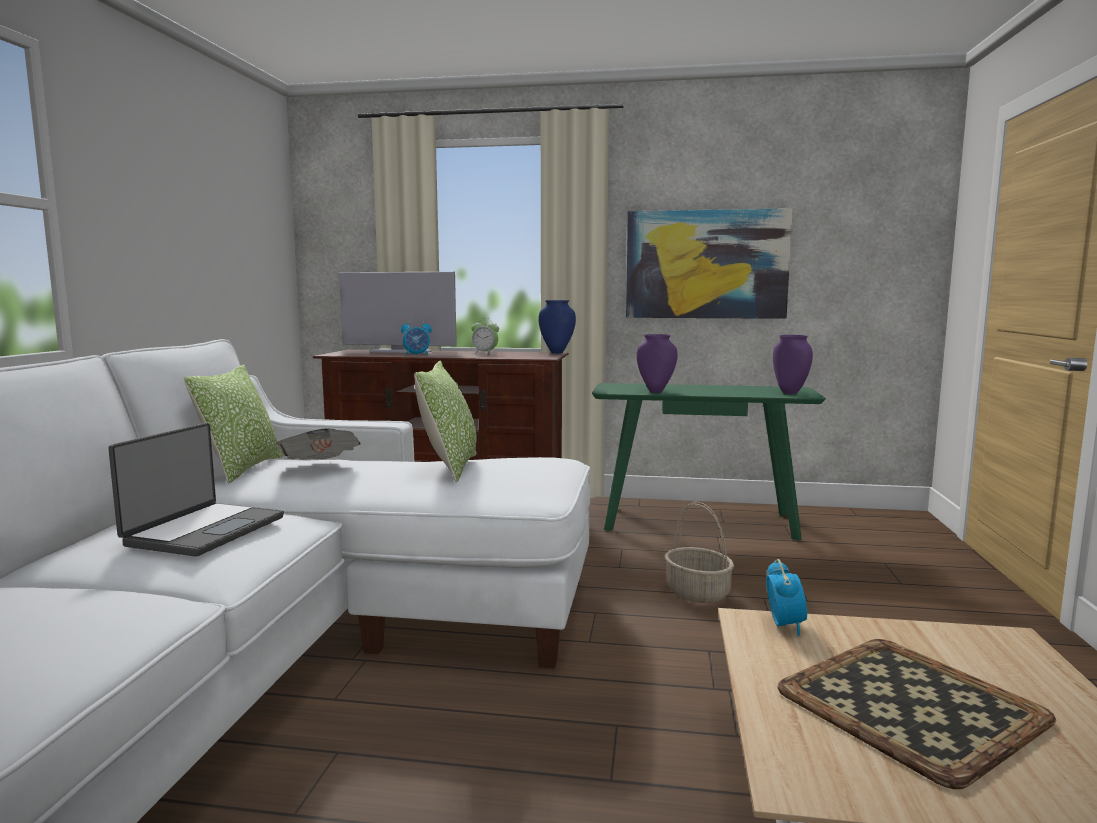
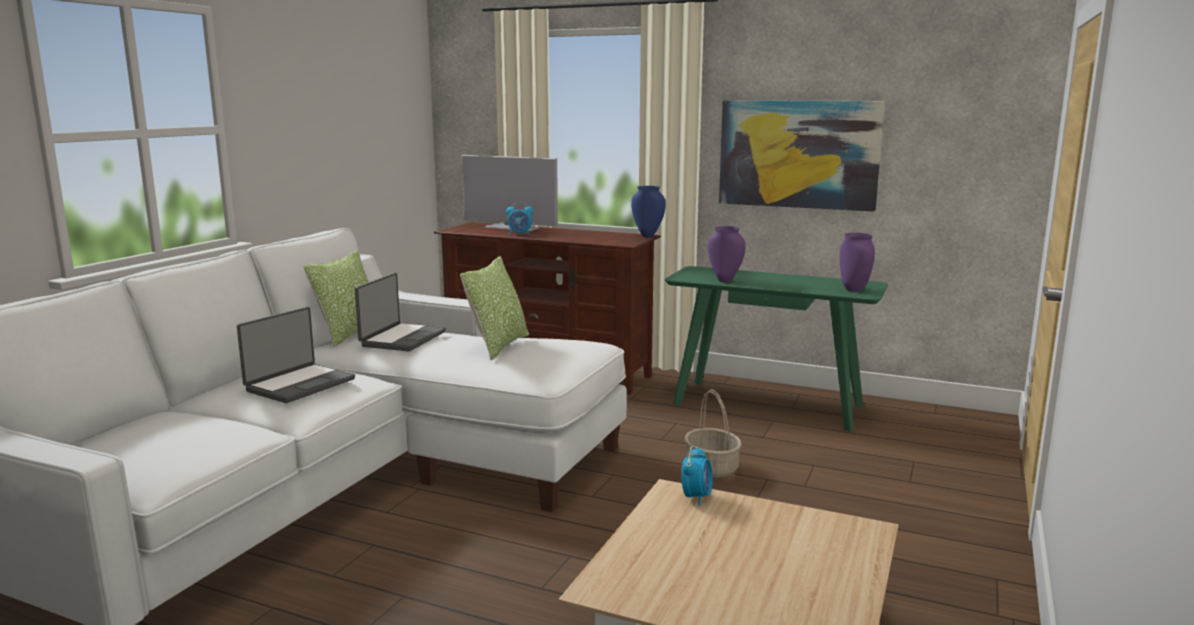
camera: 15 degrees right, 5 degrees up
(320, 467) = (402, 339): newspaper -> laptop
(485, 353) = (581, 234): alarm clock -> none
(907, 705) = (726, 560): tray -> none

